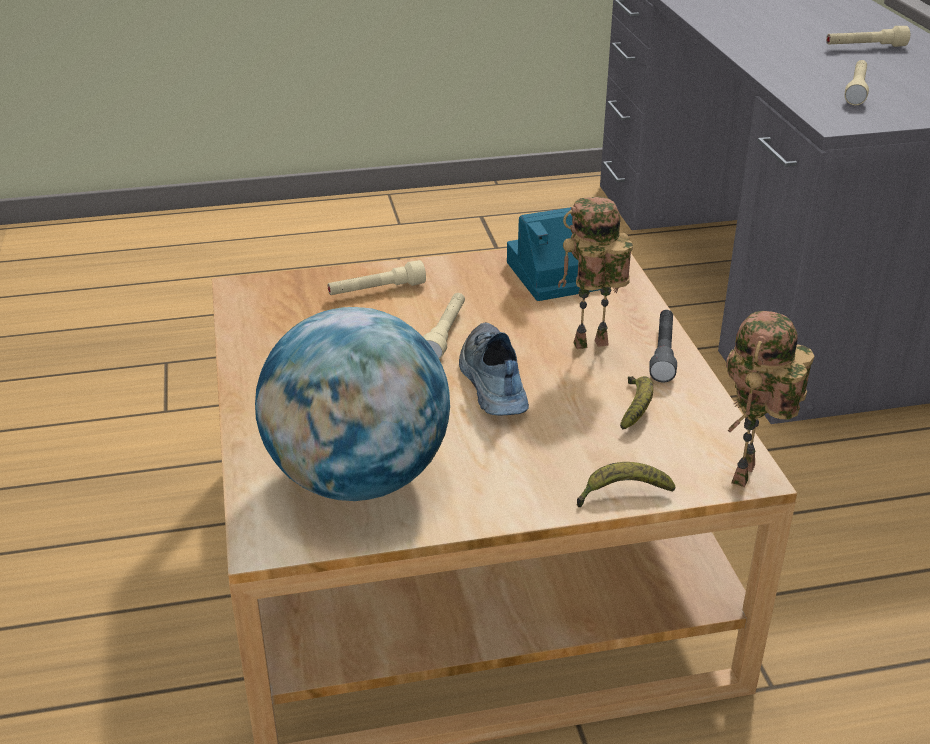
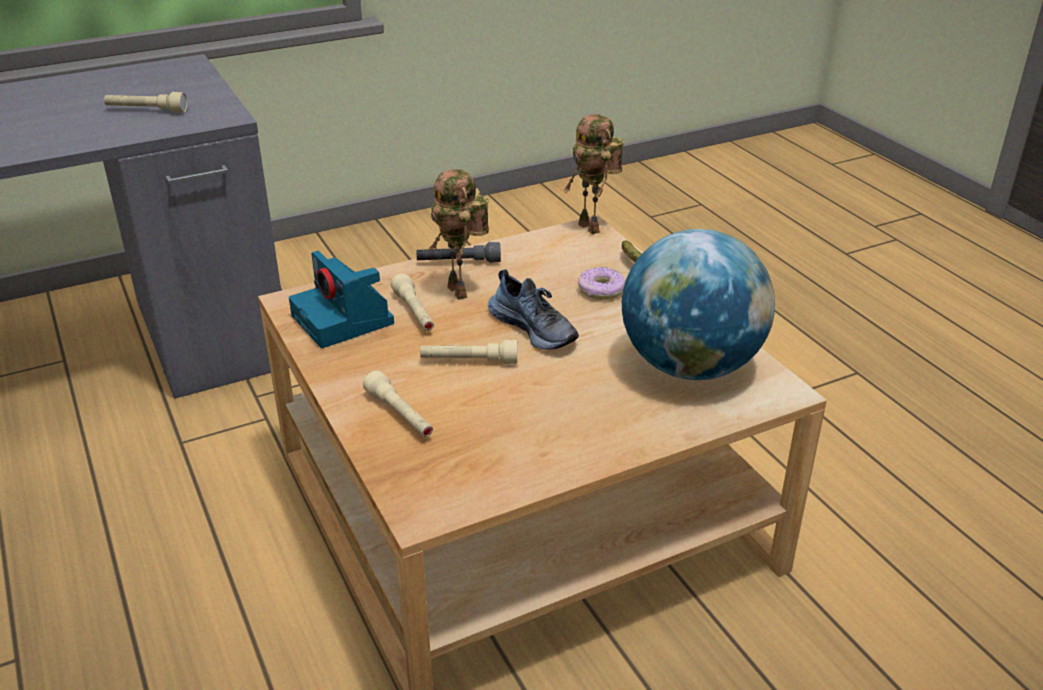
camera: 105 degrees left, 0 degrees up
(491, 383) = (534, 328): shoe -> shoe turned 105 degrees counterclockwise
(561, 447) = (601, 290): none -> donut
(636, 408) = (537, 267): banana -> none
(747, 477) = (592, 228): toy robot -> toy robot turned 45 degrees clockwise
(865, 47) = (26, 107): beige flashlight -> beige flashlight (414, 313)

